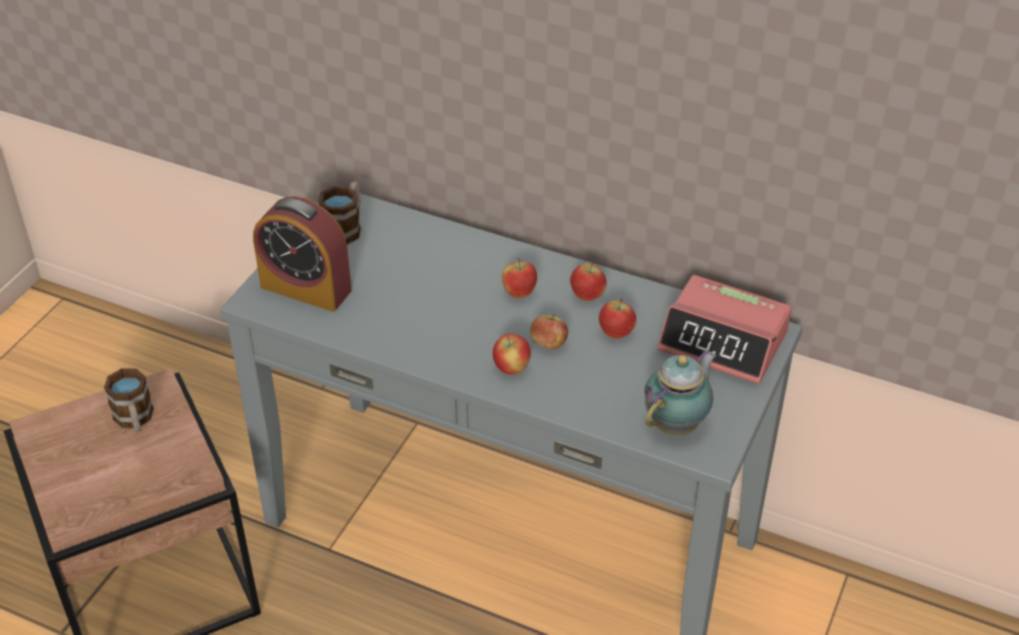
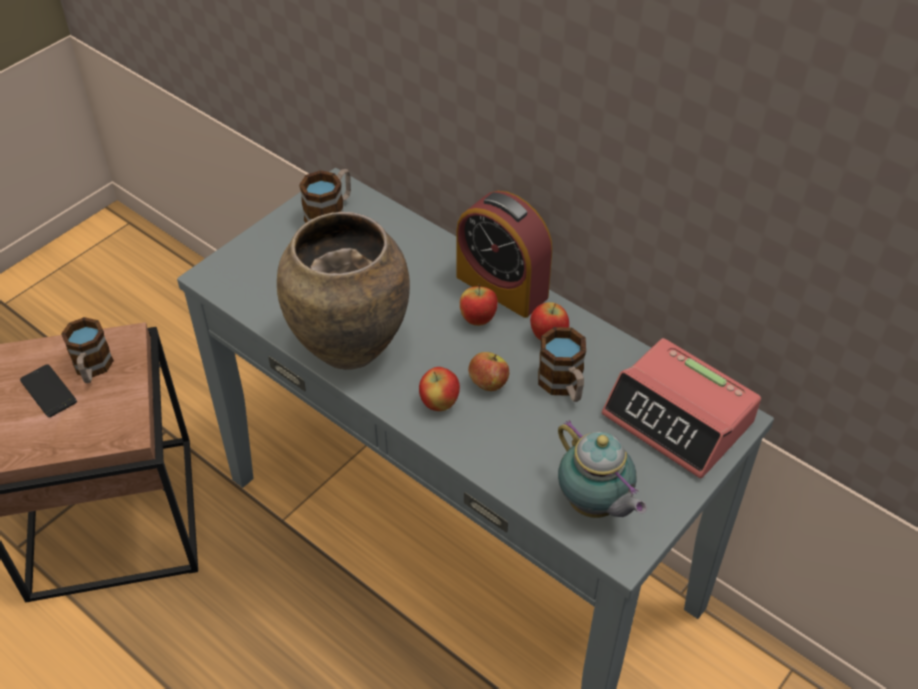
camera: 15 degrees right, 5 degrees up
(98, 448) = (48, 391): none -> phone
(306, 288) = (266, 272): alarm clock -> alarm clock (502, 286)
(409, 338) = (348, 347): none -> brown vase
(616, 334) = (564, 386): apple -> mug
(677, 423) = (594, 506): teapot -> teapot turned 90 degrees clockwise

